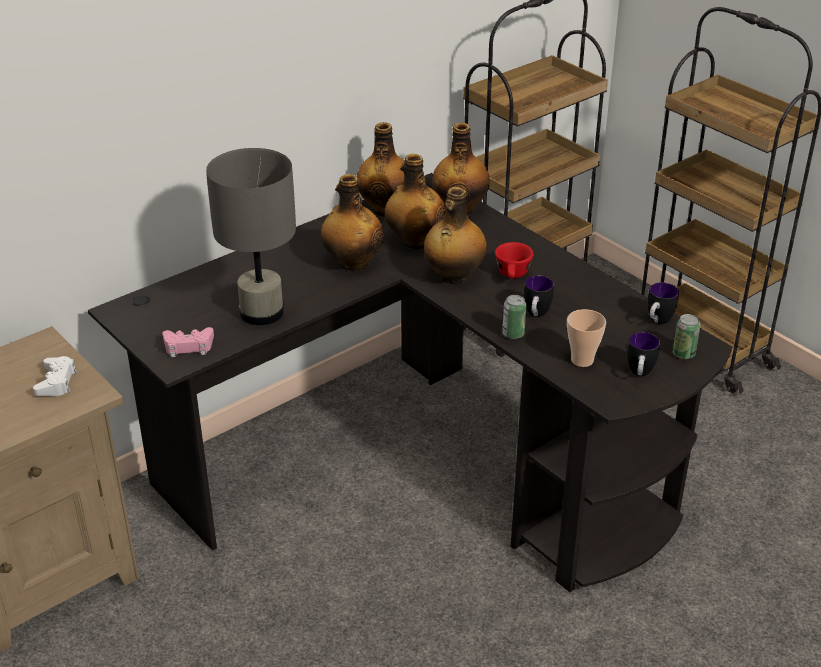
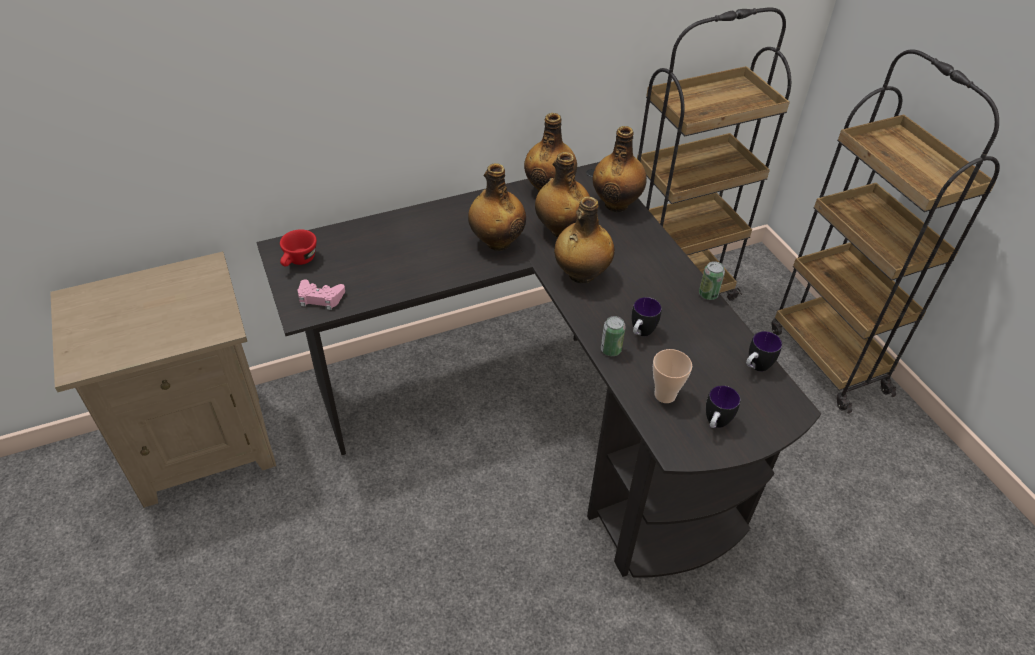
camera: 15 degrees right, 10 degrees up
(56, 382) = (200, 309): white game controller -> none
(263, 312) = (397, 276): grey table lamp -> none
(513, 275) = (636, 285): red cup -> red cup (299, 261)
(683, 354) = (768, 411): can -> can (708, 294)

